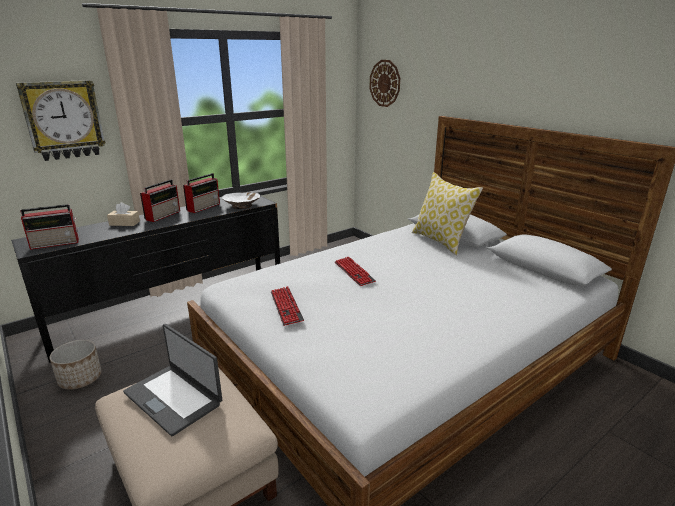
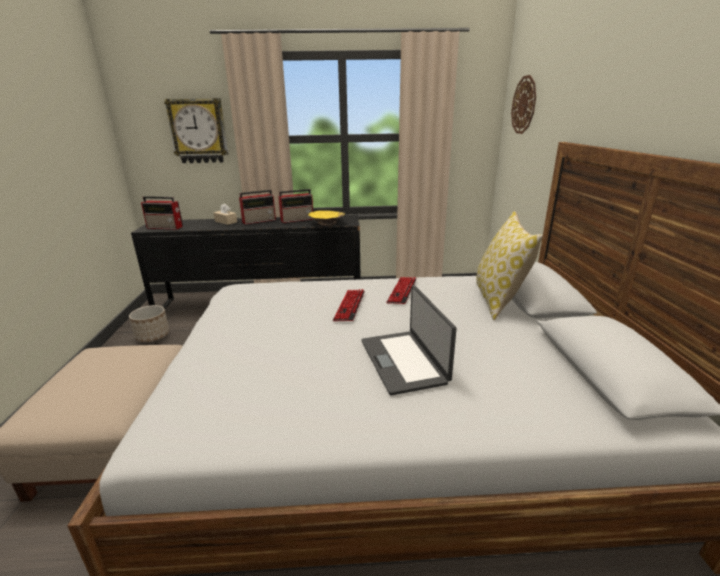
camera: 35 degrees right, 0 degrees up
(174, 397) = (107, 366): laptop -> laptop (404, 361)
(242, 206) = (327, 223): white bowl -> yellow bowl
(286, 306) = (241, 318): keyboard -> keyboard (402, 291)

